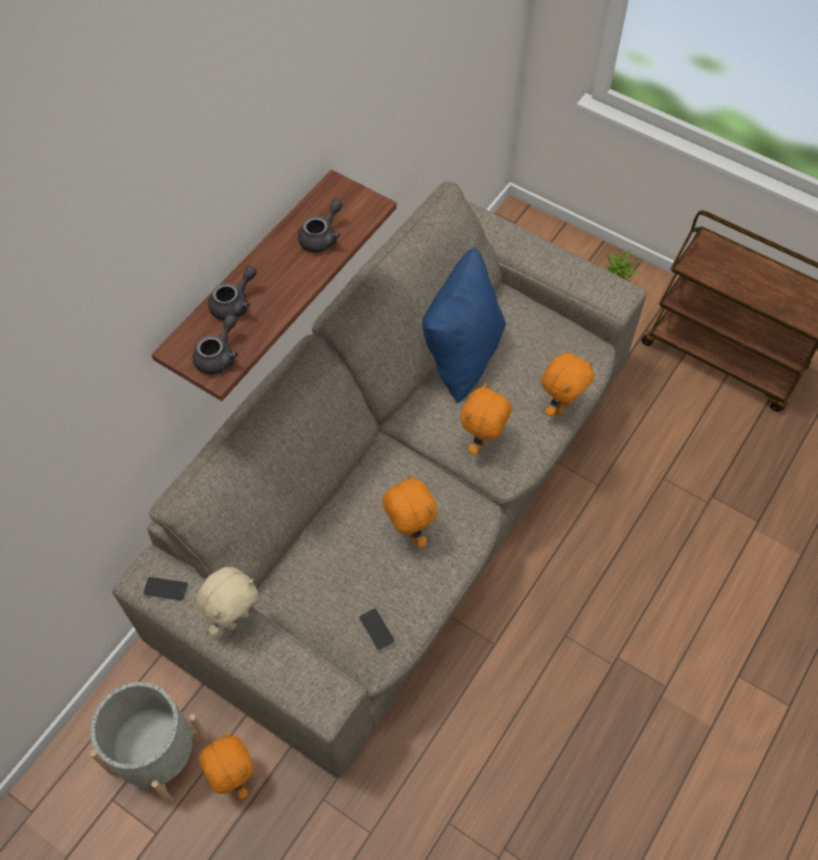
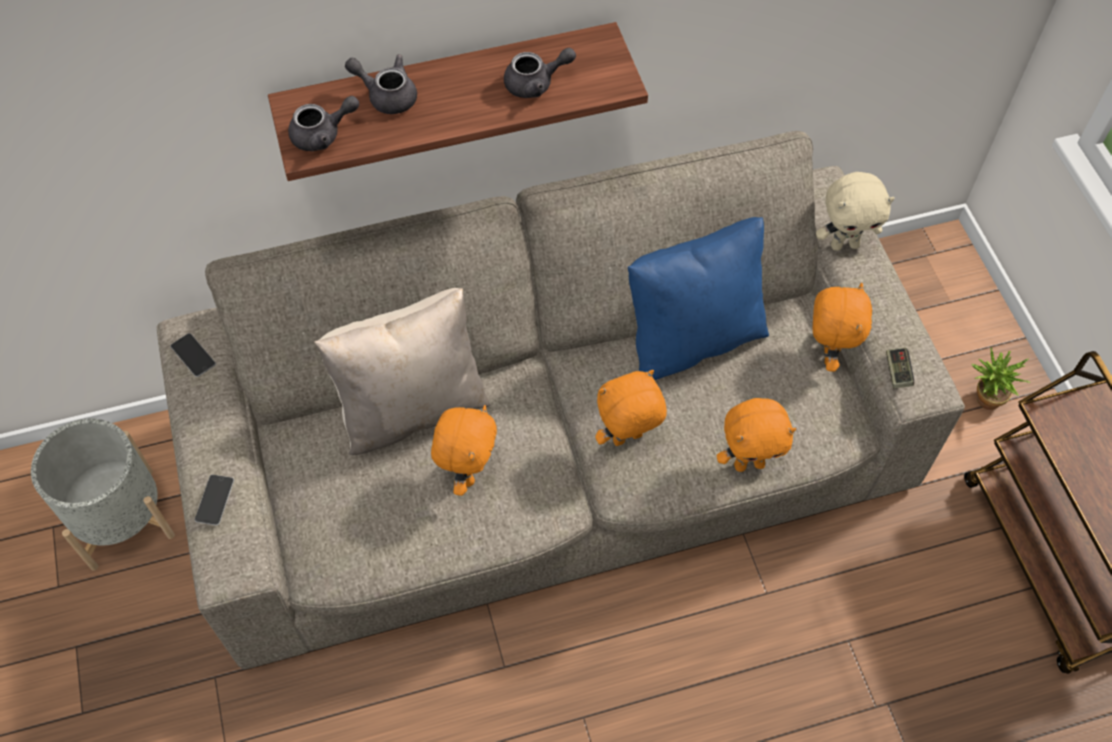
camera: 40 degrees right, 0 degrees up
(233, 777) = (161, 591): orange plush toy -> orange plush toy (827, 353)
(234, 304) = (387, 95): grey teapot -> grey teapot turned 150 degrees counterclockwise
(236, 618) = (224, 428): beige plush toy -> beige plush toy (844, 244)
(334, 518) = (411, 407): none -> beige pillow
(376, 629) = (347, 542): phone -> phone (214, 500)
(599, 295) = (897, 372): none -> game controller

